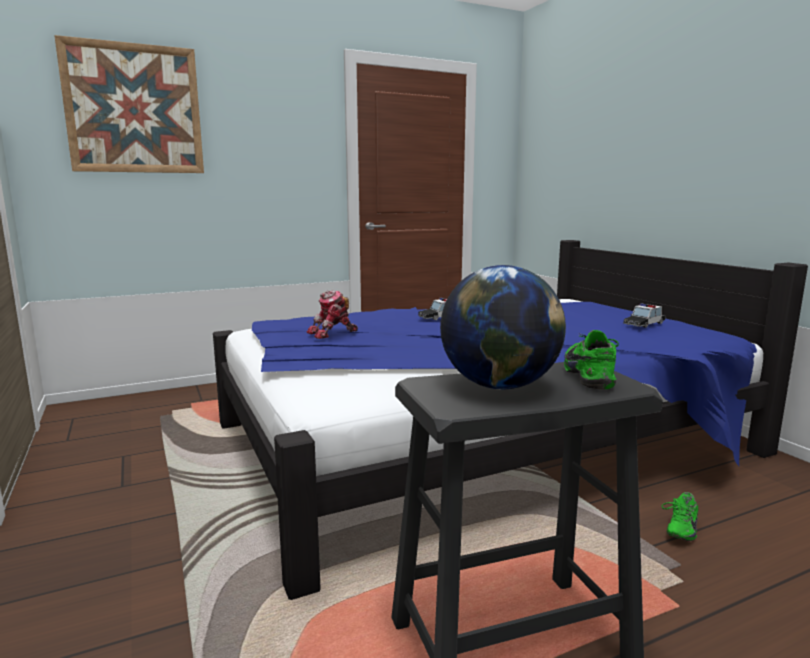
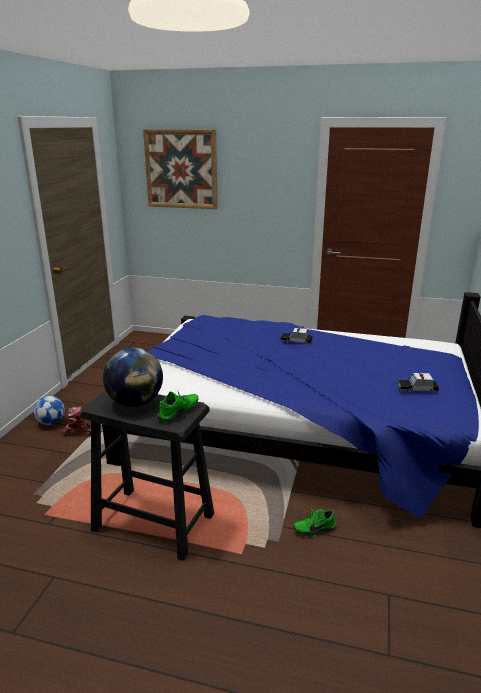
camera: 40 degrees right, 10 degrees up
(54, 591) = (51, 422): none -> football
(332, 333) = (213, 337): toy robot -> toy robot (77, 431)

